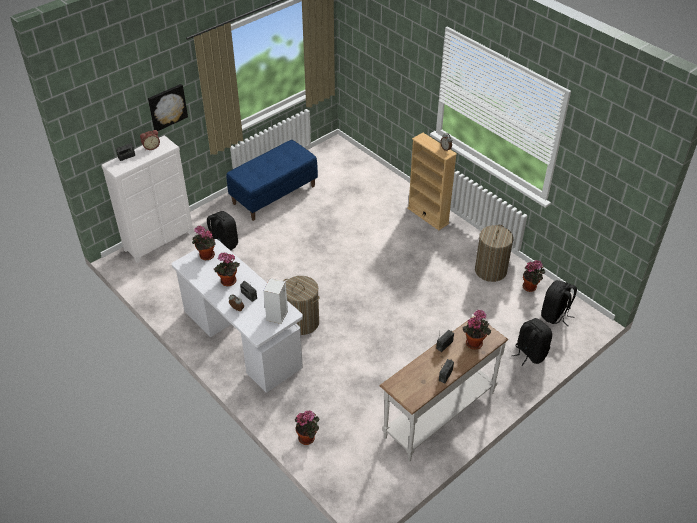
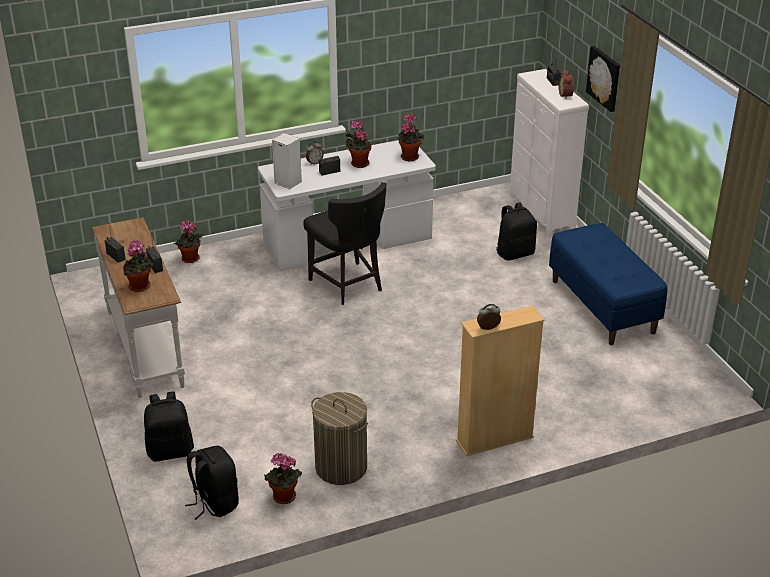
camera: 110 degrees right, 10 degrees down
(302, 322) = (348, 285): laundry basket -> black chair

